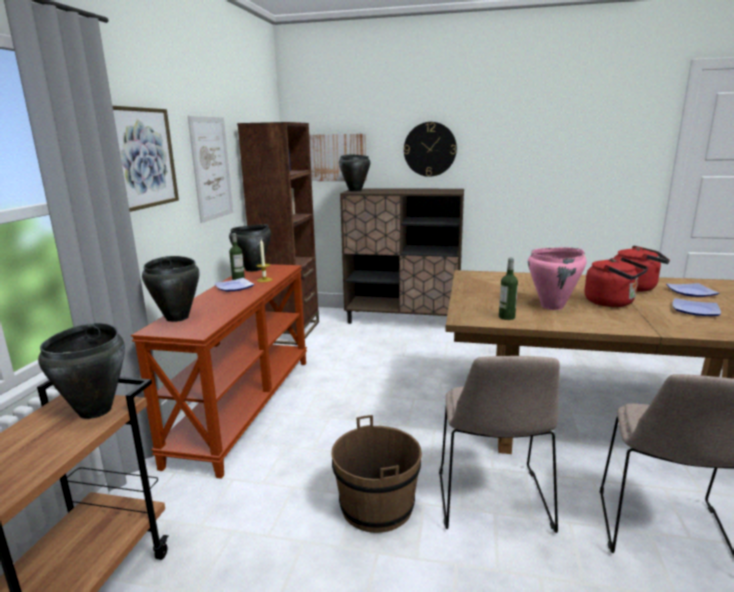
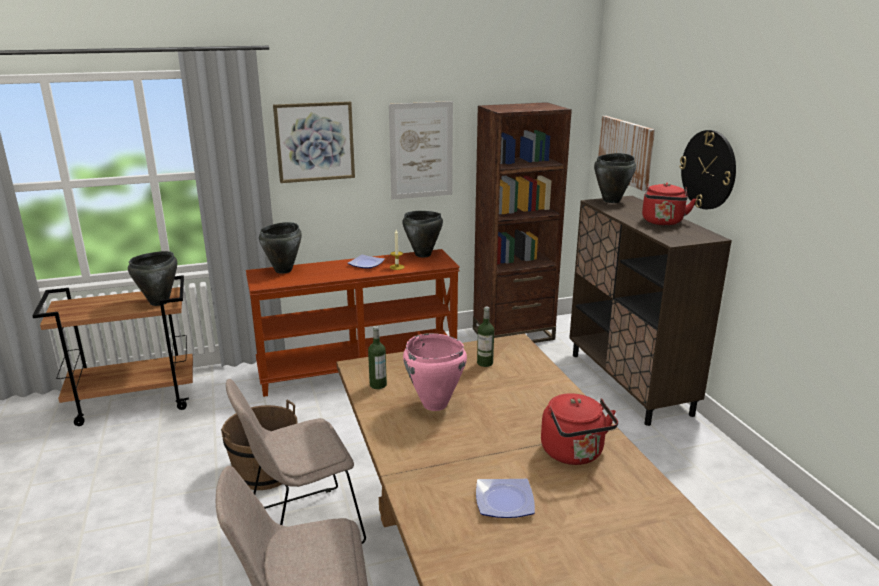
camera: 60 degrees right, 5 degrees up
(238, 279) = (389, 258): bottle -> bottle (485, 363)
(612, 303) = (483, 440): red kettle -> red kettle (662, 222)
(692, 292) = (597, 501): plate -> none

